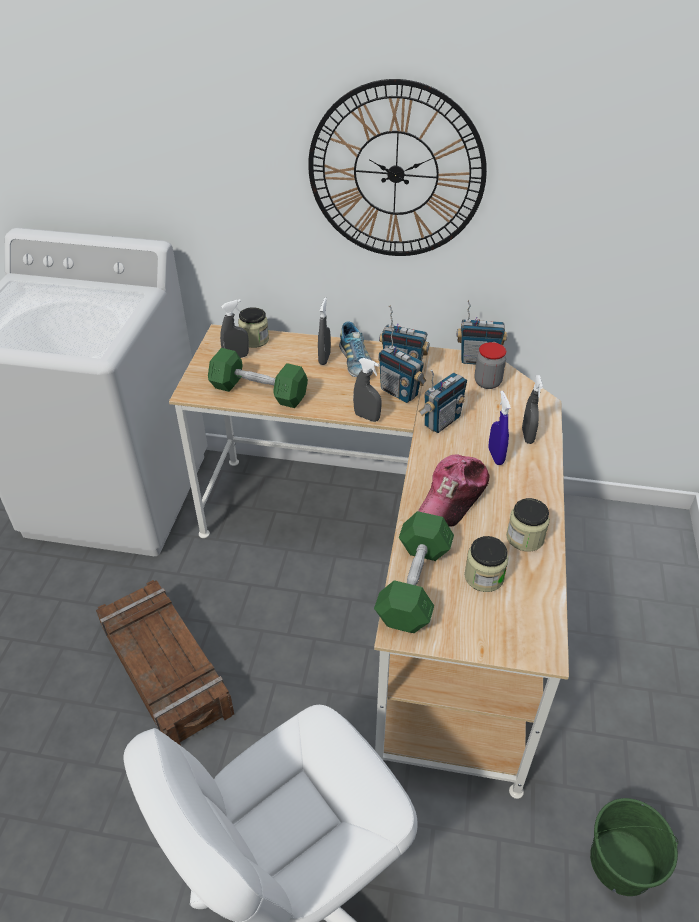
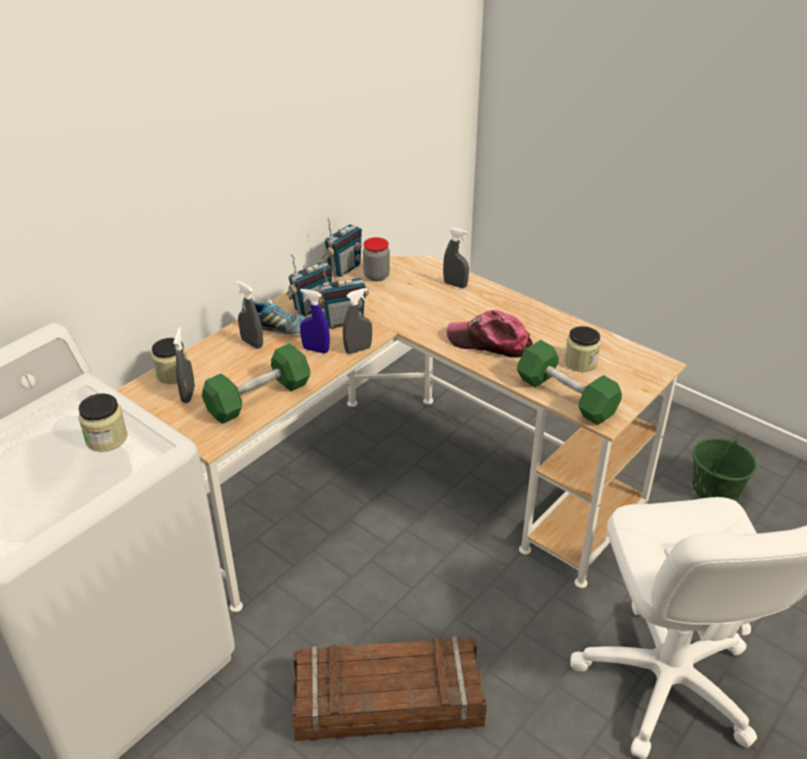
camera: 60 degrees left, 5 degrees down
(396, 173) = (243, 133): wall clock -> none
(441, 421) = (401, 315): radio -> none
(454, 495) = (490, 343): cap -> cap turned 135 degrees clockwise
(495, 456) = (464, 307): blue spray bottle -> blue spray bottle (316, 350)
(525, 538) = (556, 329): jar -> jar (106, 438)

